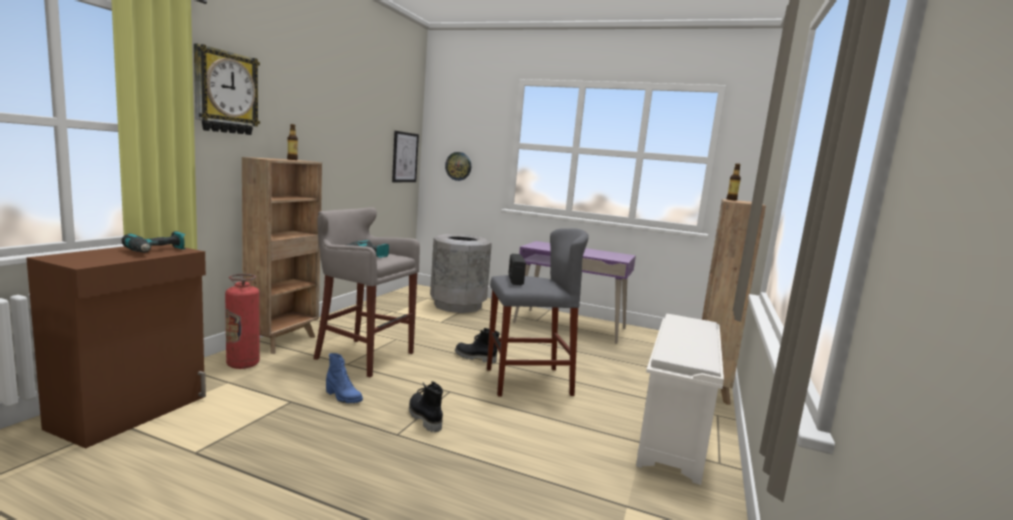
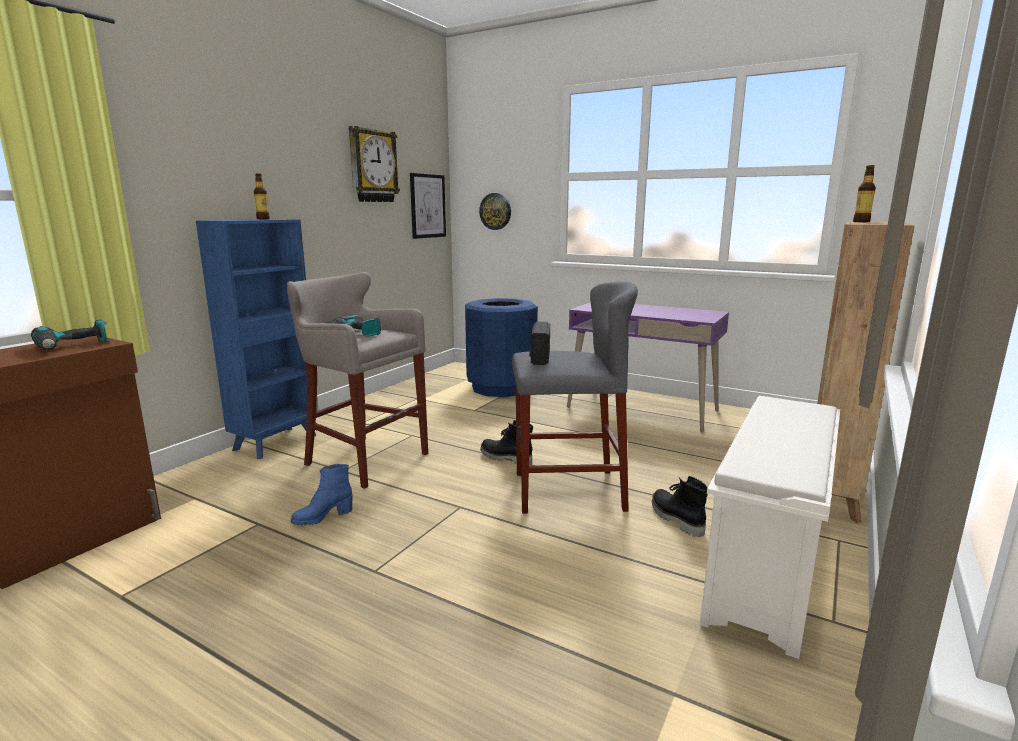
camera: 10 degrees right, 5 degrees up
(225, 92) = (165, 140): wall clock -> wall clock (372, 166)
(243, 364) = (220, 474): fire extinguisher -> none
(283, 341) = (277, 442): brown bookcase -> blue bookcase
(343, 397) = (322, 517): blue boot -> blue boot turned 105 degrees clockwise
(423, 418) = (416, 546): black boot -> black boot (675, 519)
(457, 305) = (500, 388): grey trash can -> blue trash can

